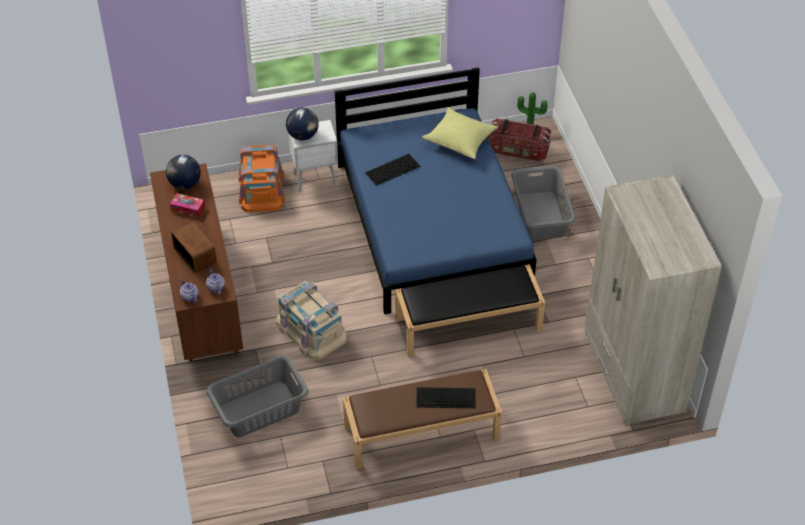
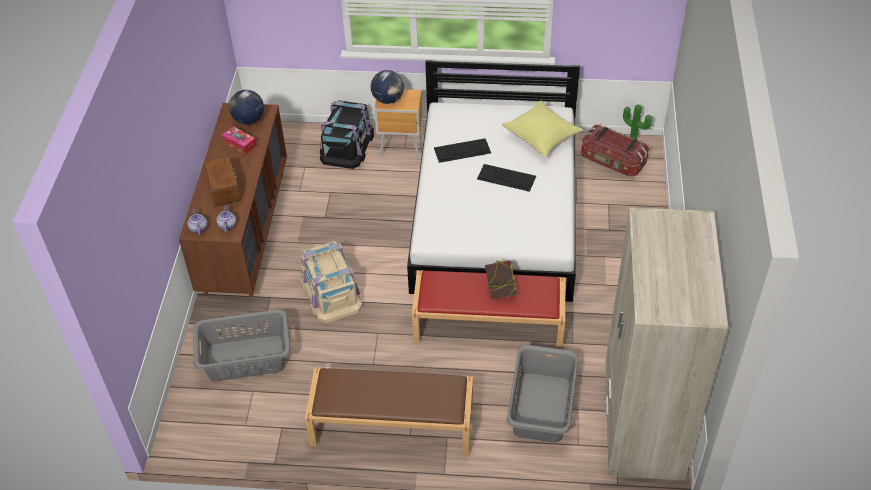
camera: 20 degrees right, 0 degrees up
(261, 188) = (346, 145): orange storage box -> black storage box
(316, 180) = (402, 148): white nightstand -> brown nightstand
(432, 223) = (496, 214): blue bed -> white bed
(446, 397) = (416, 396): keyboard -> keyboard (507, 177)
(469, 323) = (489, 324): black bench -> red bench
(480, 289) = (500, 291): none -> book
(540, 216) = (608, 232): grey laundry basket -> grey laundry basket (540, 407)

